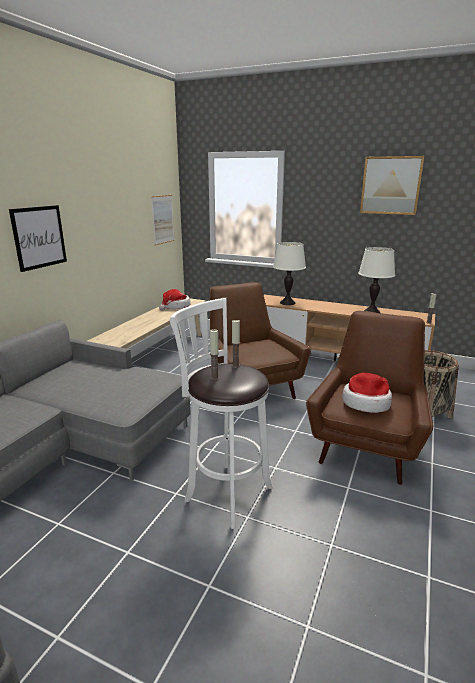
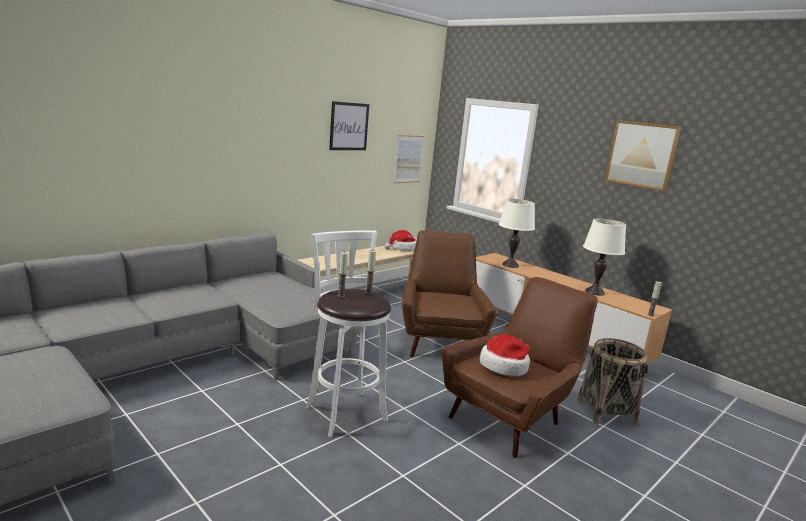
camera: 20 degrees right, 5 degrees down
(39, 237) = (271, 158): picture -> picture (349, 126)

